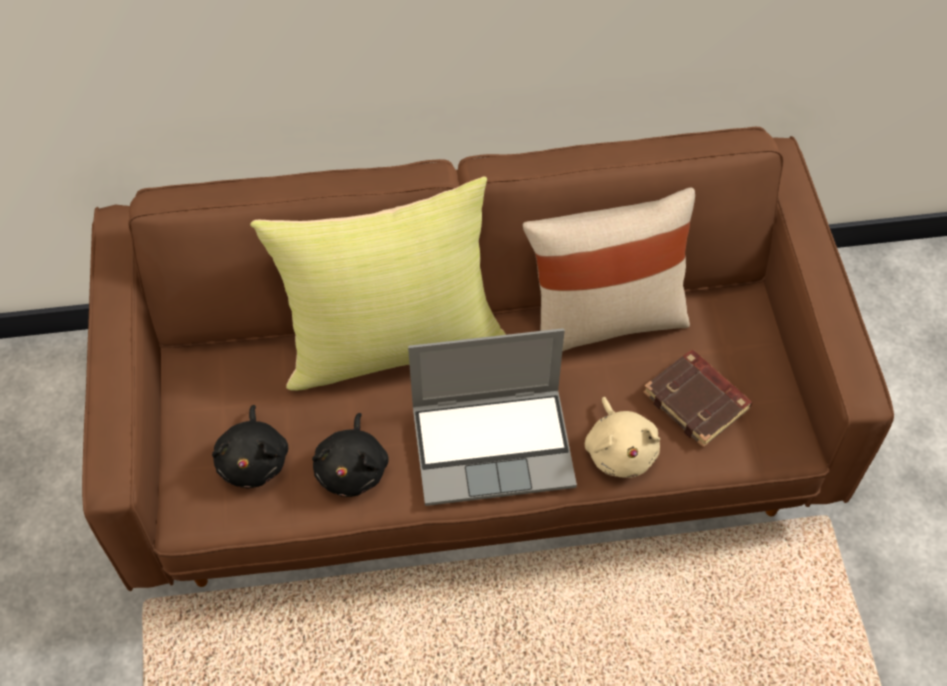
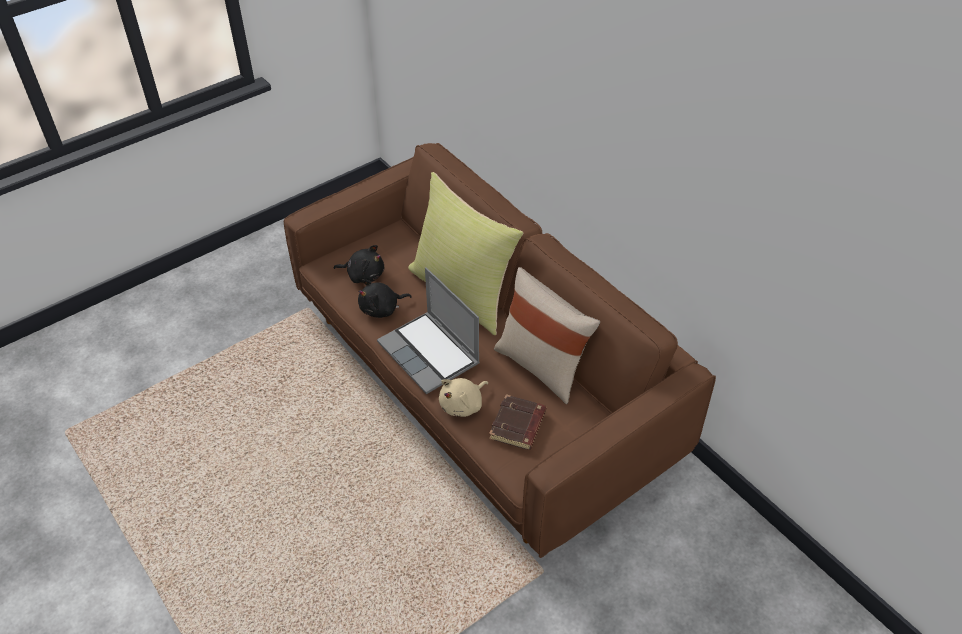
camera: 60 degrees right, 10 degrees down
(254, 460) = (363, 274): black plush toy -> black plush toy turned 135 degrees counterclockwise

